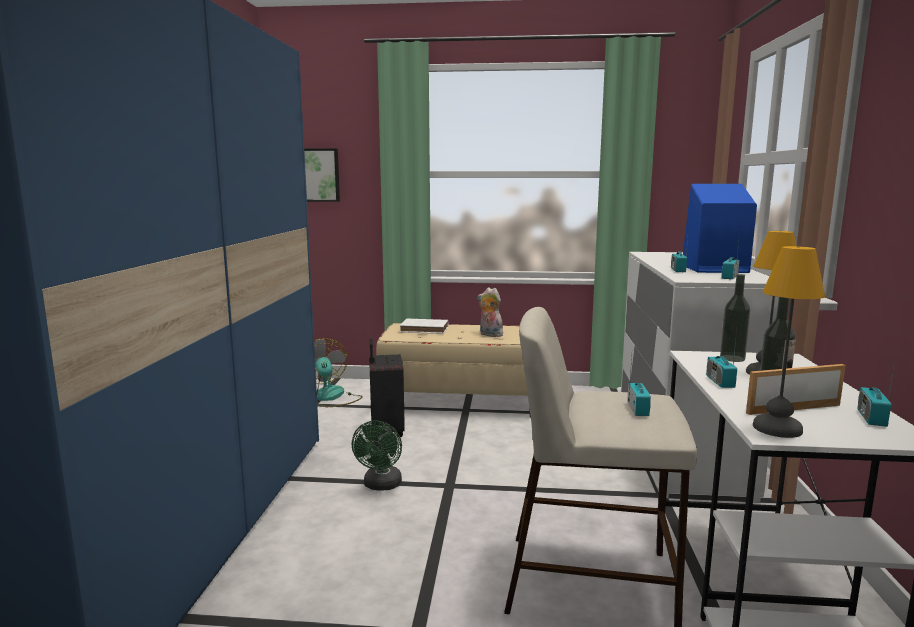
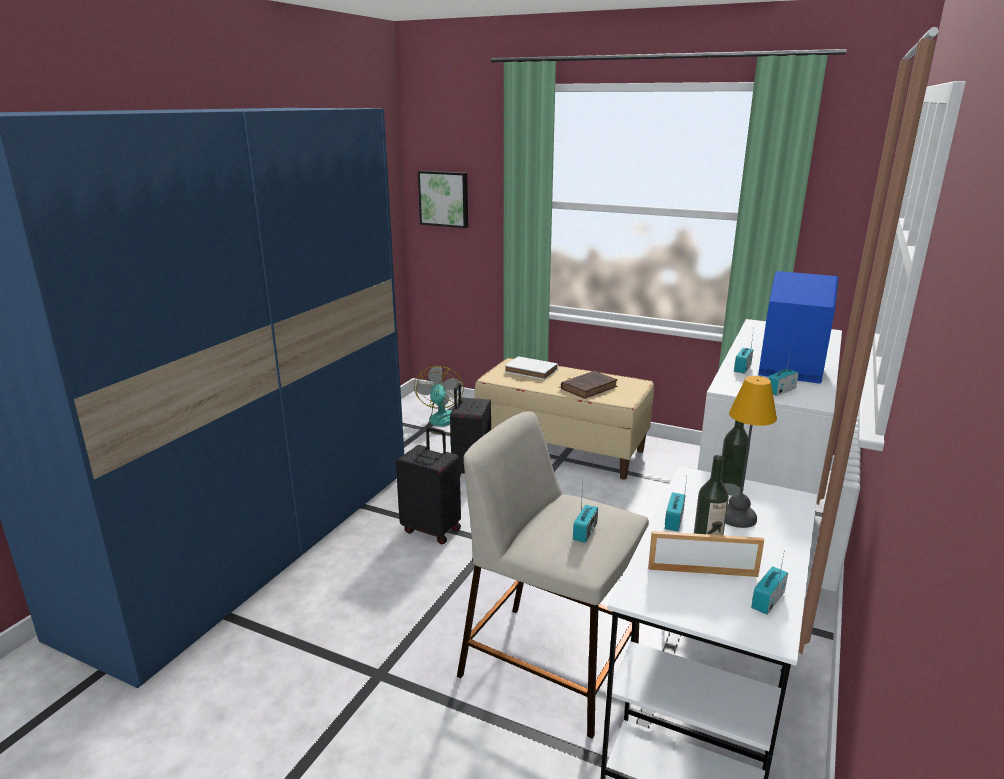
camera: 20 degrees right, 10 degrees up
(381, 486) = (432, 529): green fan -> black suitcase
(489, 335) = (590, 387): plush toy -> brown book
(776, 427) = (654, 591): table lamp -> none

